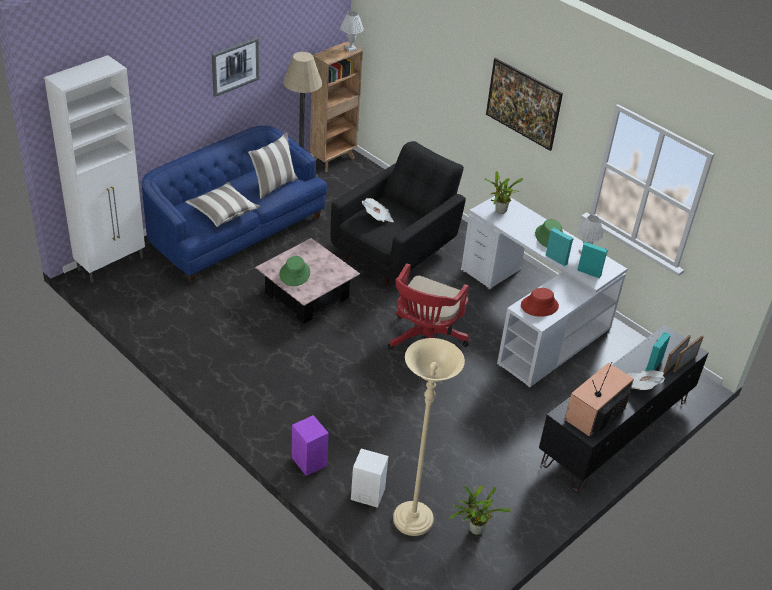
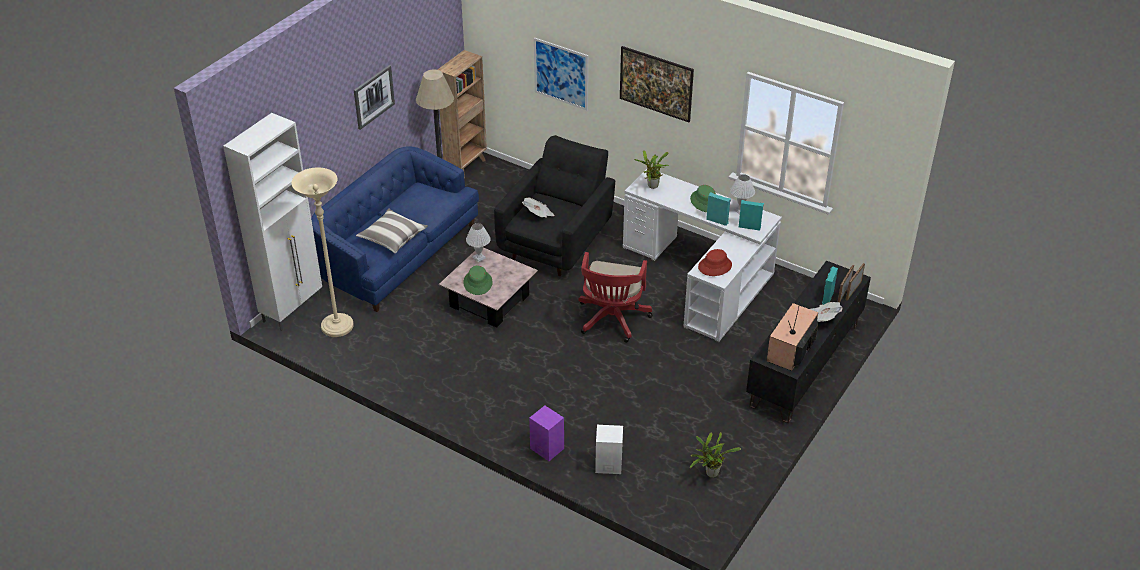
camera: 10 degrees left, 0 degrees up
(274, 185) = (430, 203): pillow -> none
(351, 49) = (470, 57): white table lamp -> white table lamp (479, 258)
(412, 520) = (655, 478): beige floor lamp -> beige floor lamp (337, 327)
(434, 79) = (561, 73): none -> picture

